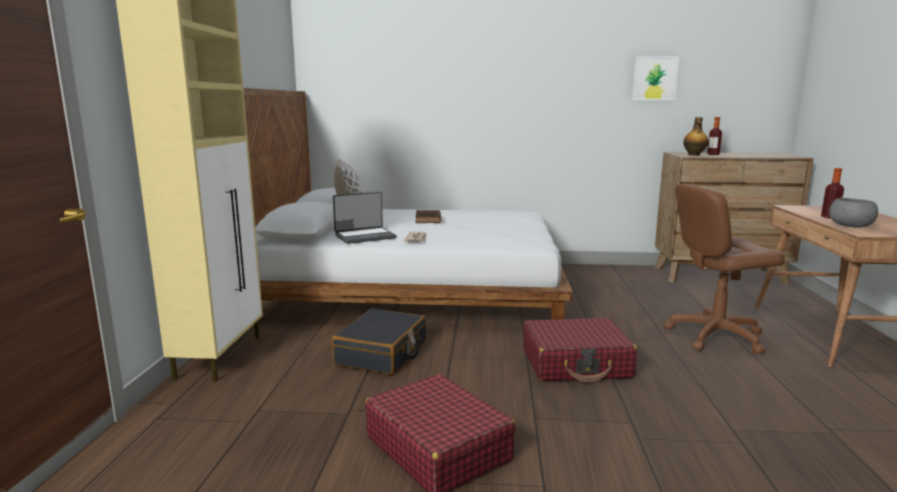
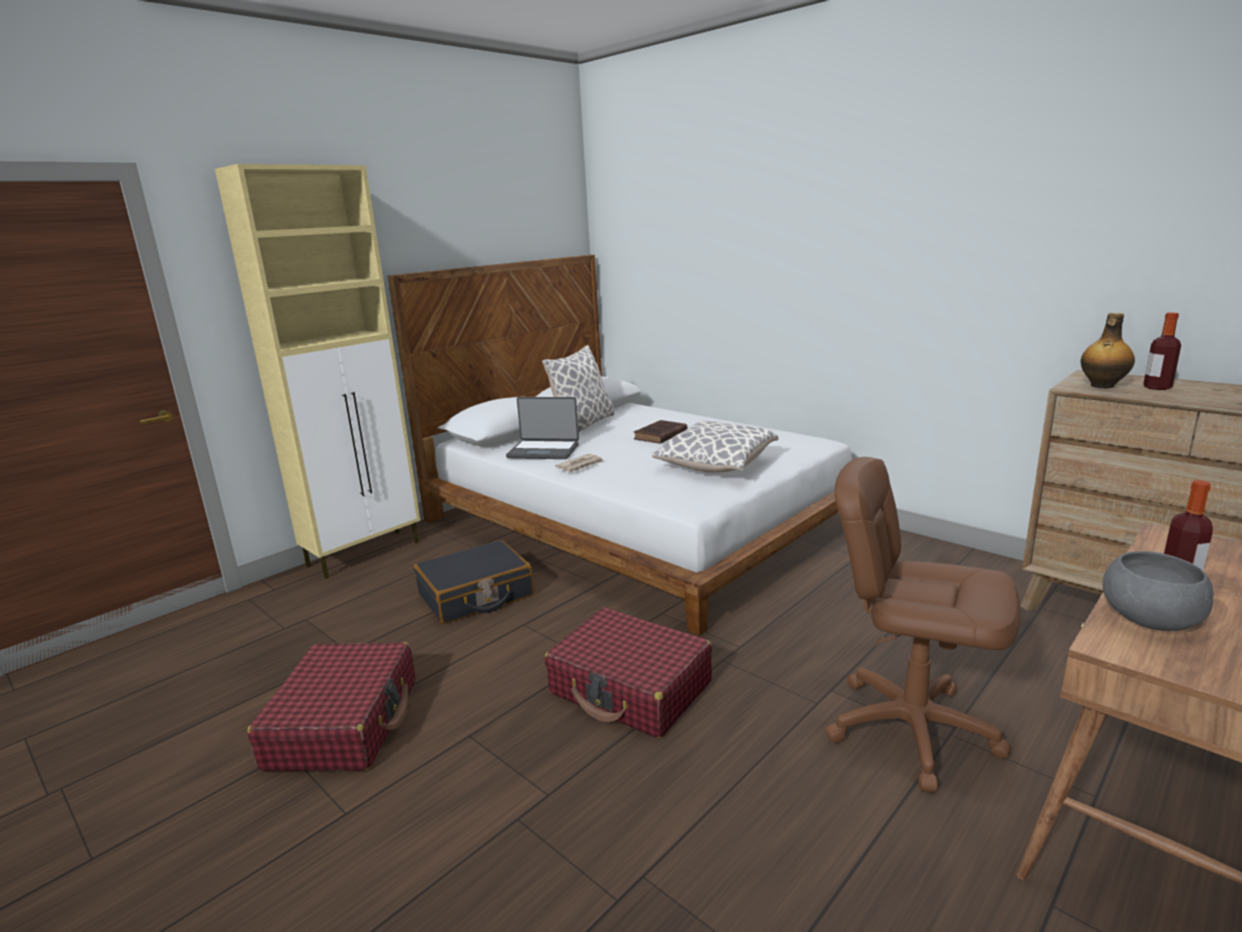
camera: 40 degrees right, 5 degrees up
(502, 228) = (716, 466): none -> pillow
(655, 78) = (1073, 230): picture -> none

